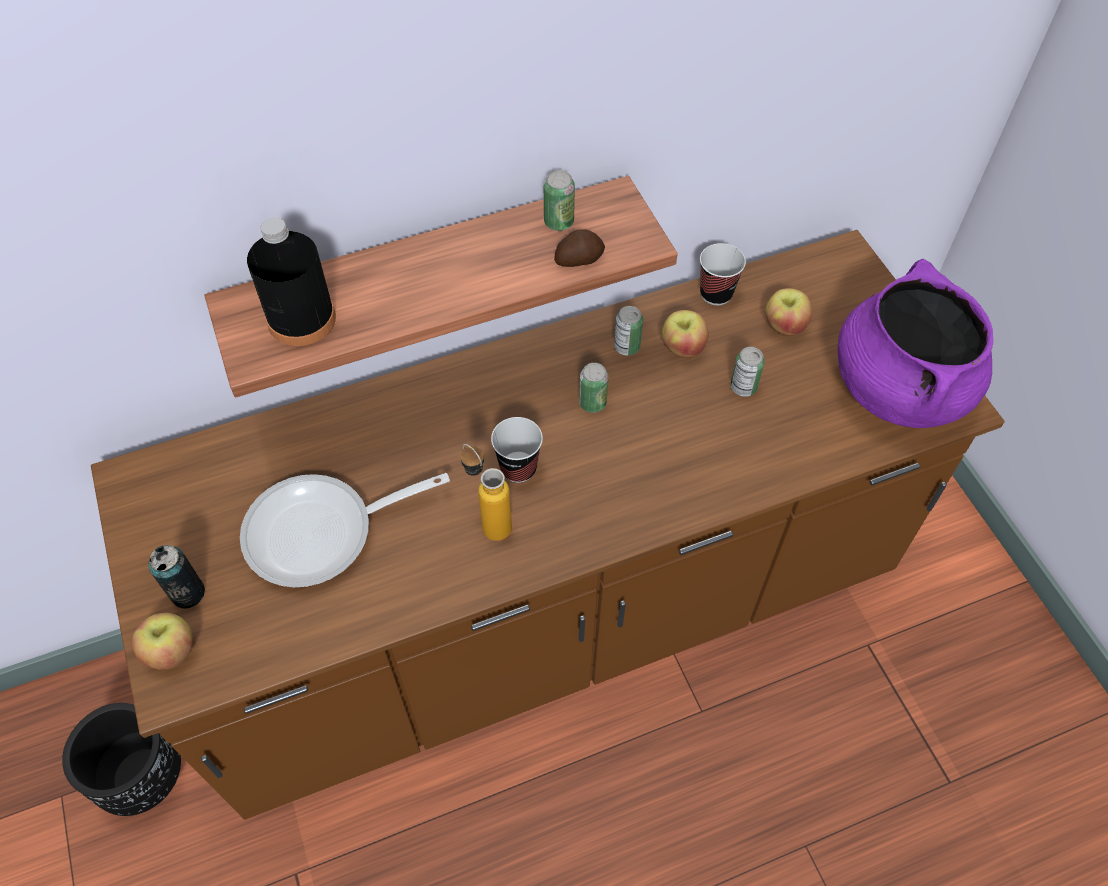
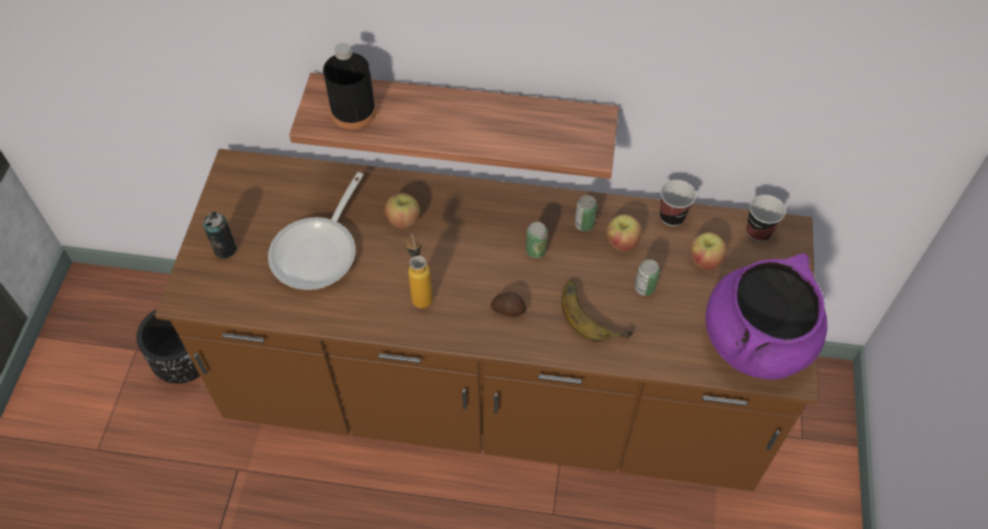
camera: 30 degrees right, 0 degrees up
(171, 651) = (197, 277): apple -> apple (403, 220)
(322, 533) = (319, 251): frying pan -> frying pan turned 75 degrees counterclockwise
(518, 468) = (460, 269): cup -> cup (758, 231)
(559, 222) = (549, 118): can -> none
(578, 259) = (544, 147): potato -> potato (508, 309)
(708, 442) = (594, 312): none -> banana

